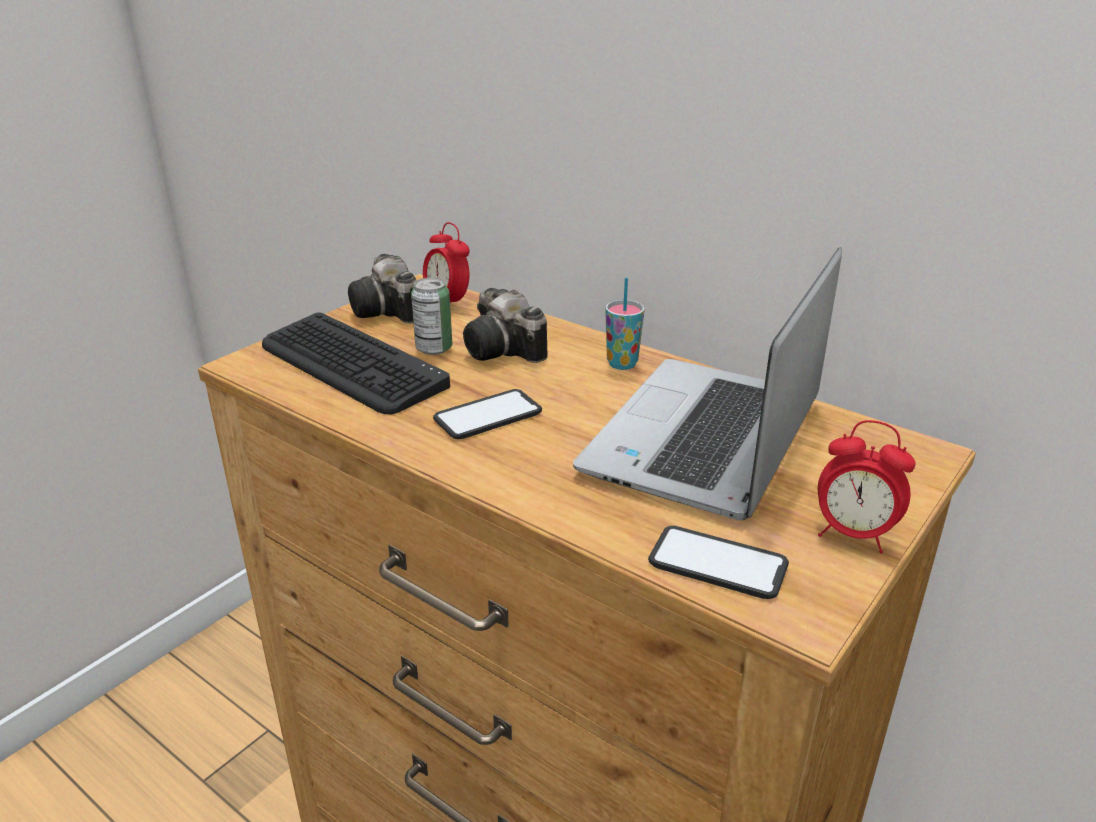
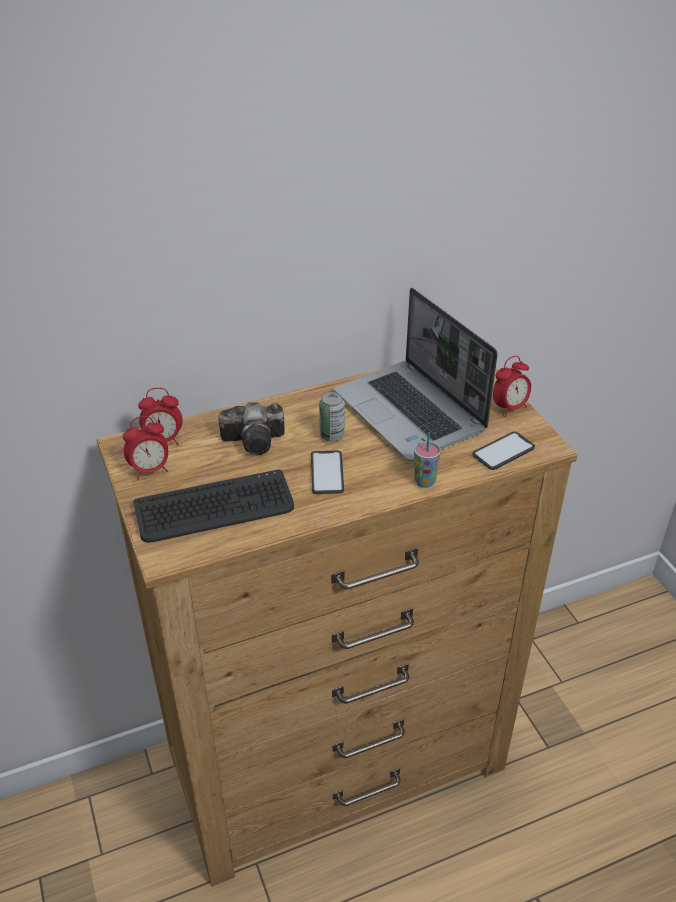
camera: 60 degrees left, 10 degrees up
(389, 311) = (150, 470): camera -> alarm clock
(434, 348) = (225, 467): can -> can (332, 435)
(622, 364) = (313, 405): cup -> cup (424, 481)

